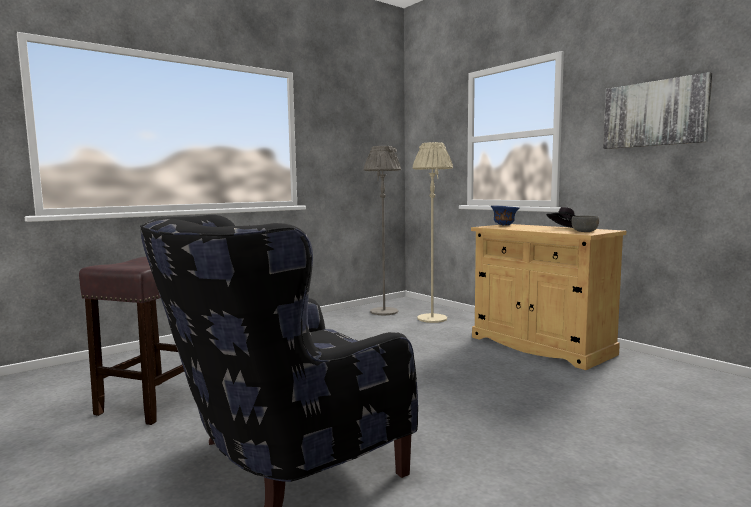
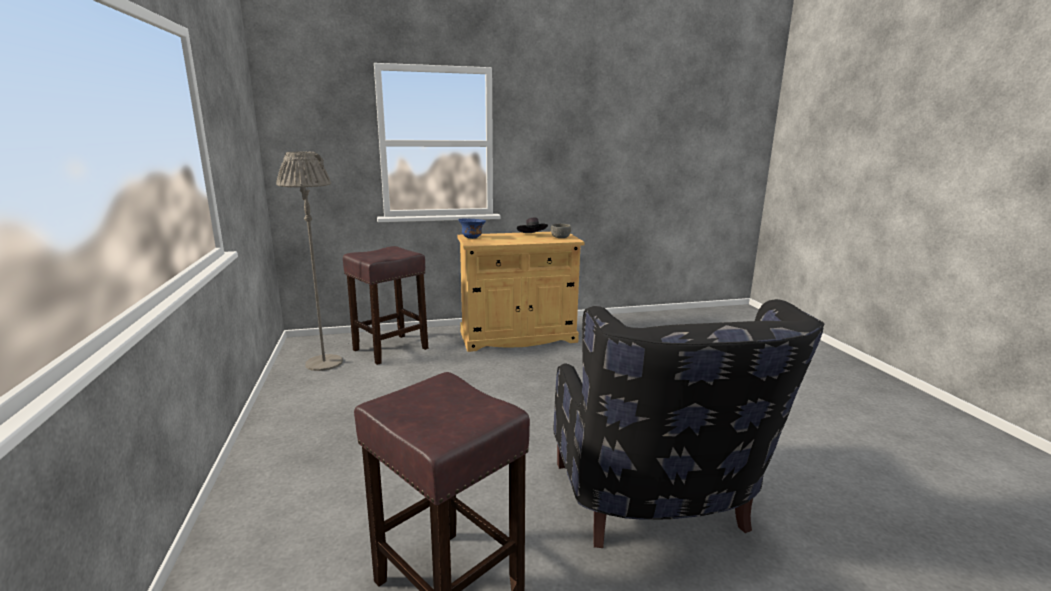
camera: 65 degrees left, 10 degrees up
(432, 318) = (389, 349): beige floor lamp -> brown stool
(654, 114) = (570, 138): picture -> none

